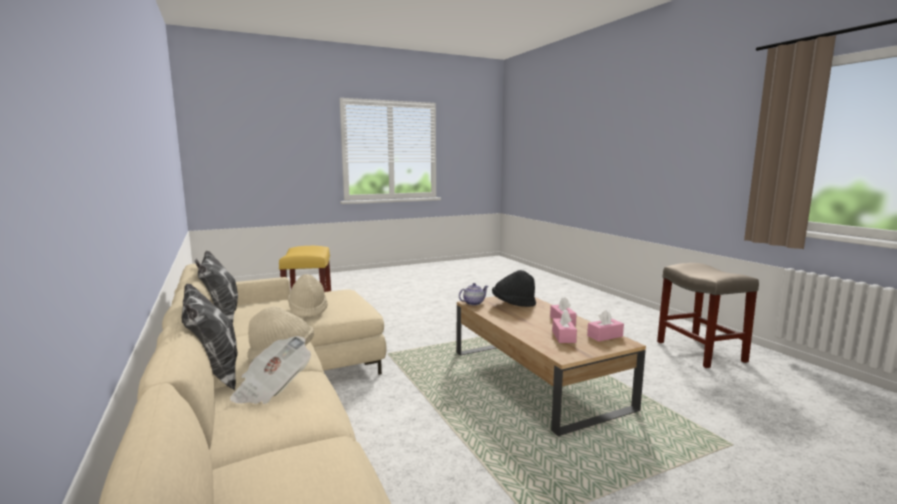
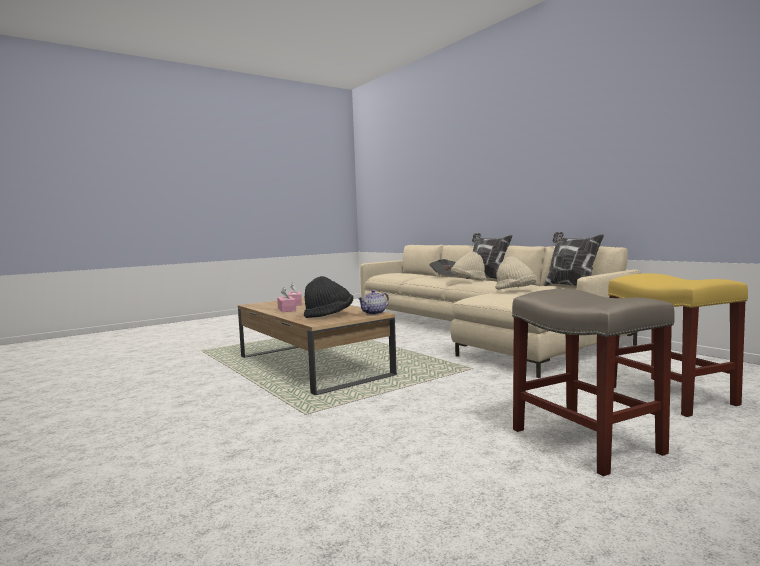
camera: 170 degrees right, 5 degrees down
(605, 336) = (261, 306): pink tissue box -> none
(699, 351) = (81, 406): beige stool -> beige stool (587, 441)

